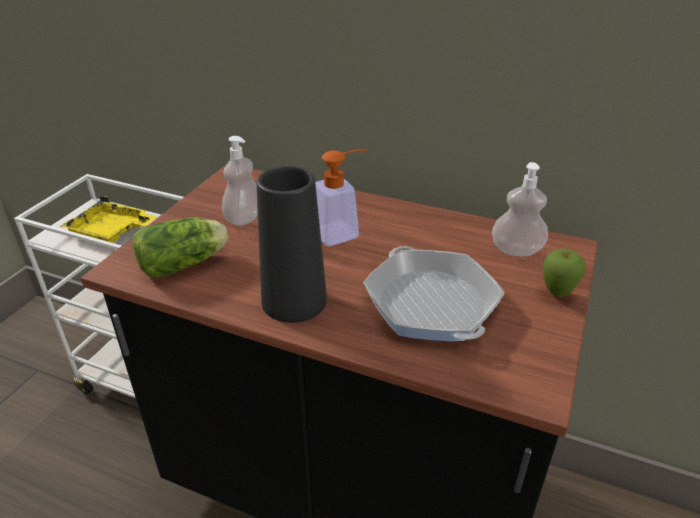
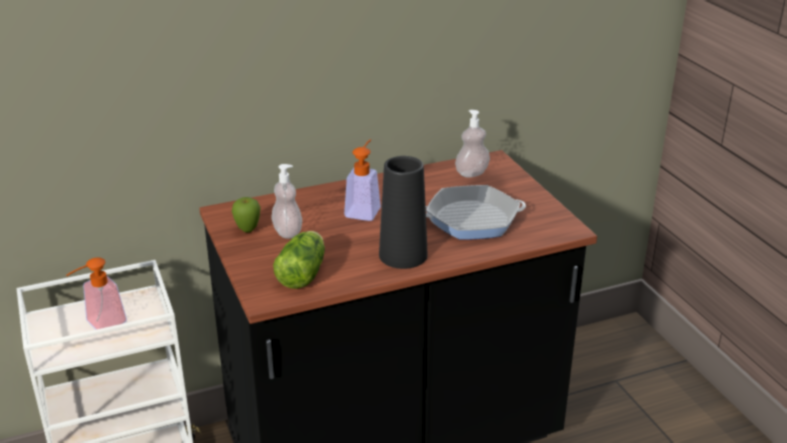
camera: 45 degrees left, 5 degrees down
(111, 231) = (100, 324): yellow tray -> soap dispenser
(431, 303) = (472, 219): frying pan -> frying pan turned 150 degrees clockwise
(557, 294) = (520, 185): apple -> apple (248, 231)

